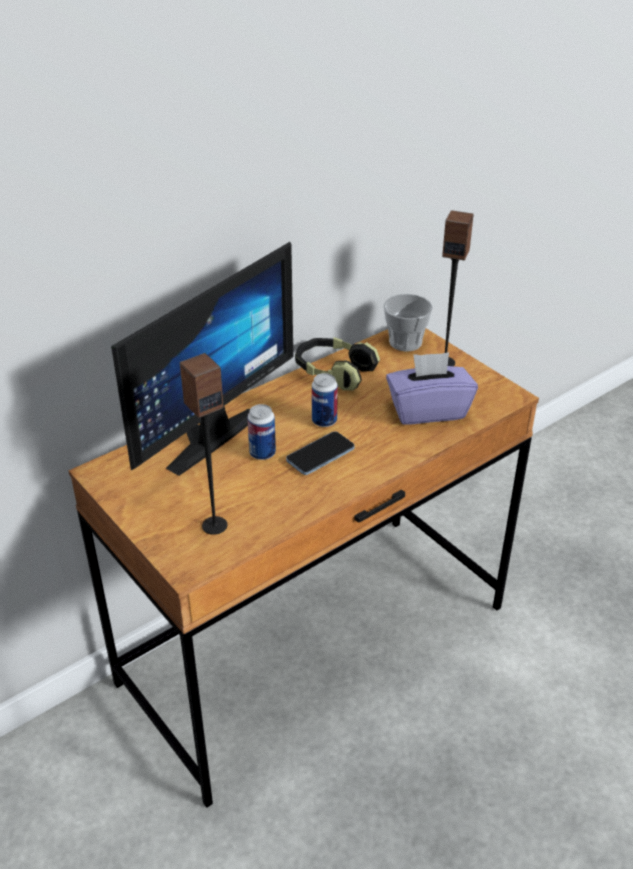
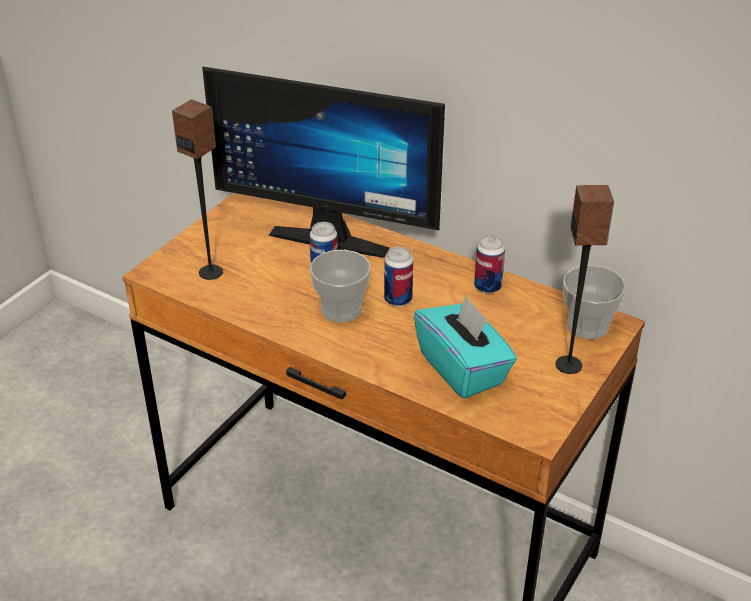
camera: 70 degrees right, 0 degrees up
(320, 455) = (341, 309): phone -> cup
(334, 373) = (487, 287): headphones -> can
(428, 410) = (463, 369): purple tissue box -> turquoise tissue box

